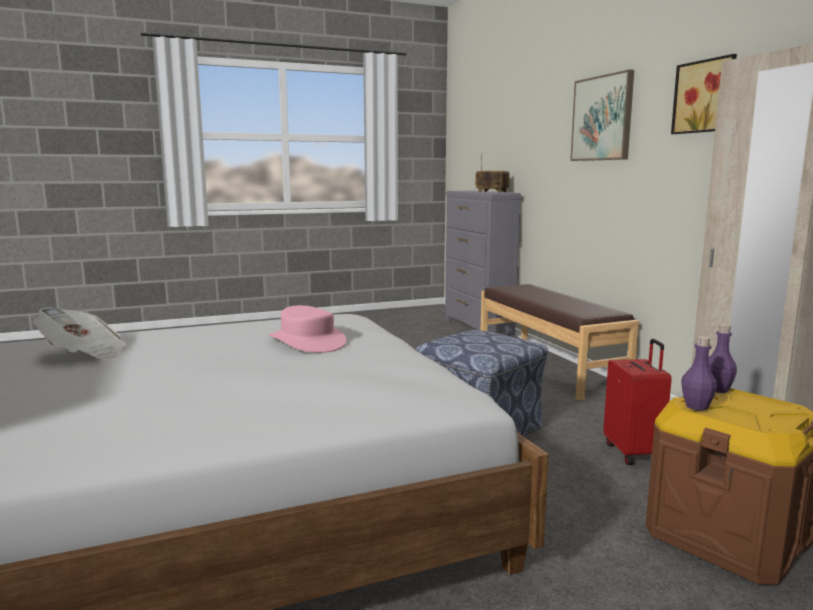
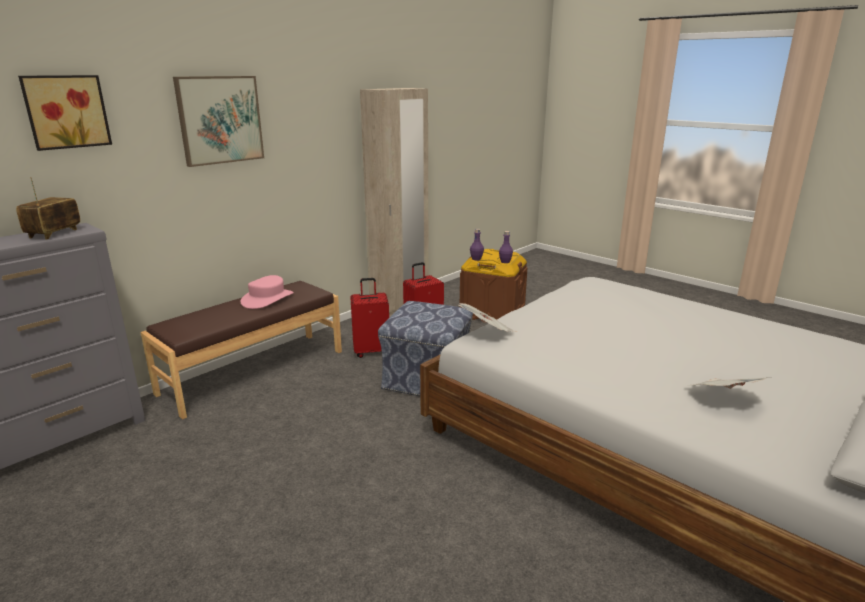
camera: 115 degrees left, 10 degrees up
(307, 341) = (567, 330): pink hat -> pink hat (267, 299)
(353, 318) = (487, 332): none -> newspaper
(573, 414) = (372, 351): none -> red suitcase
(705, 96) = (323, 106): picture -> picture (66, 111)

